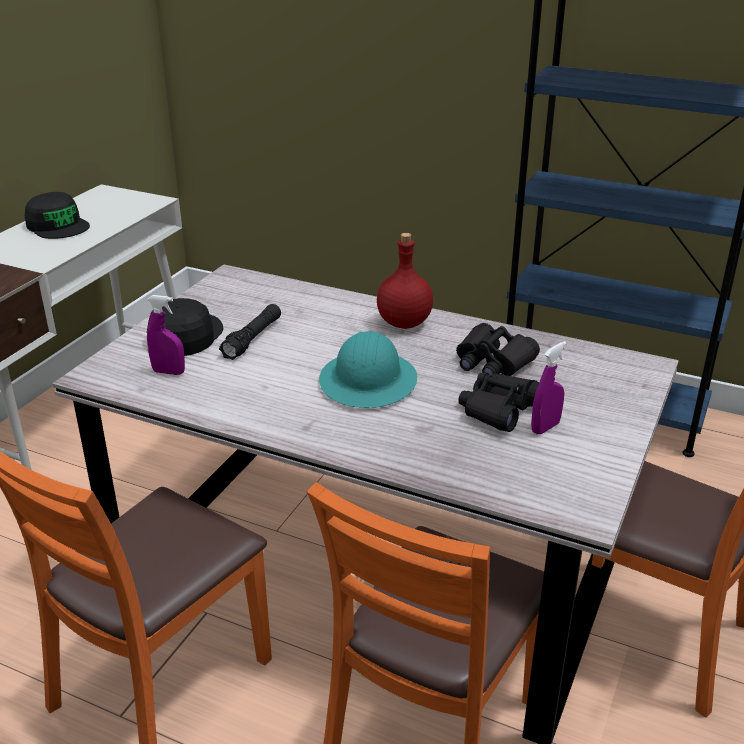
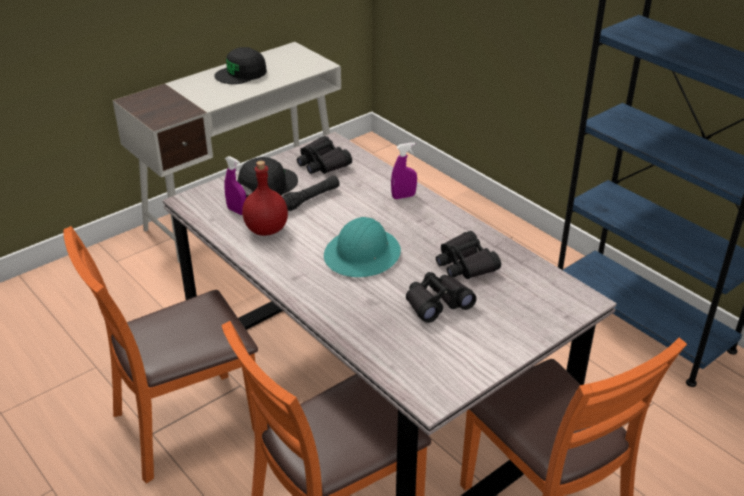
camera: 25 degrees right, 5 degrees up
(58, 226) = (241, 73): black cap -> black cap turned 75 degrees clockwise
(236, 298) = (322, 163): none -> black binoculars
(403, 323) = (425, 214): red bottle -> red bottle (265, 229)
(545, 427) = (458, 327): purple spray bottle -> purple spray bottle (403, 196)

